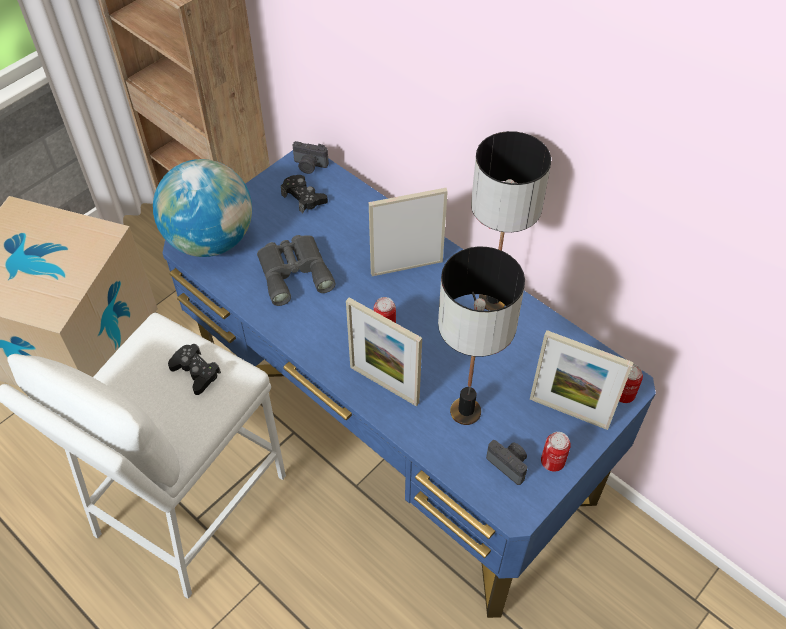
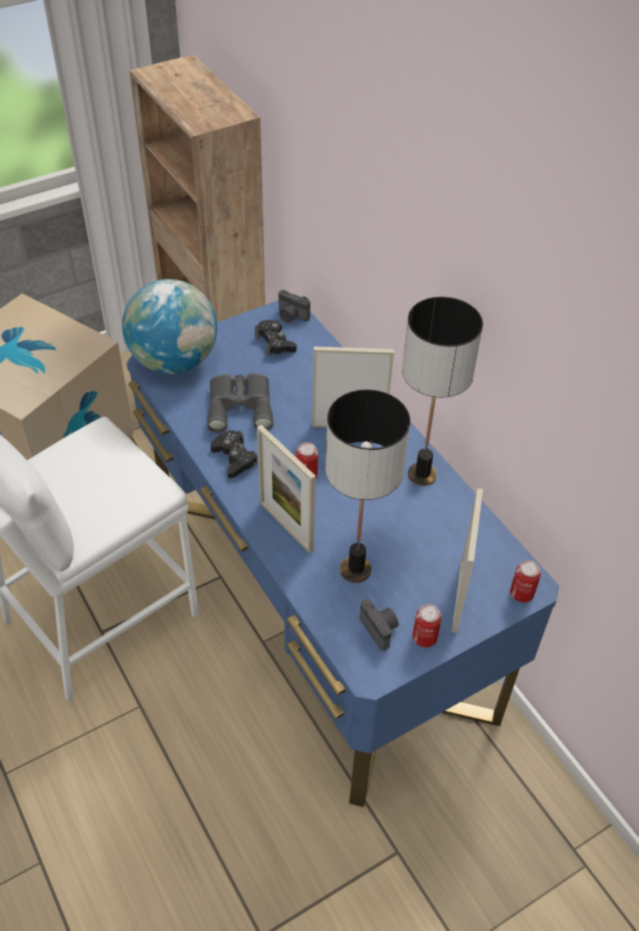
camera: 15 degrees right, 5 degrees down
(196, 372) = (120, 475): black game controller -> black game controller (234, 458)
(569, 412) = (459, 596): picture frame -> picture frame turned 120 degrees counterclockwise

